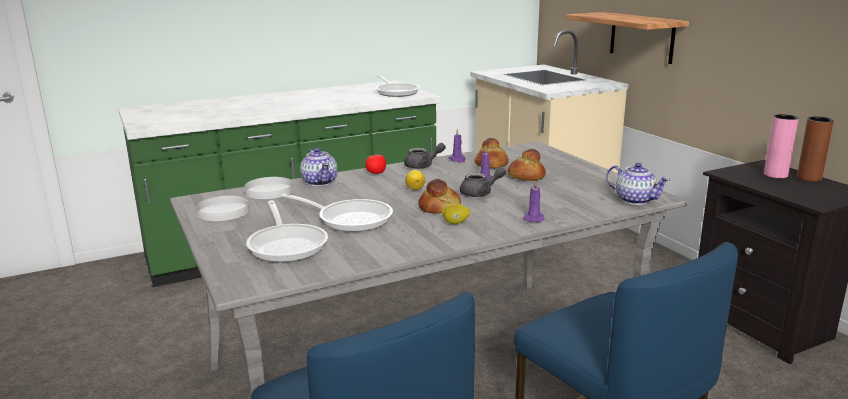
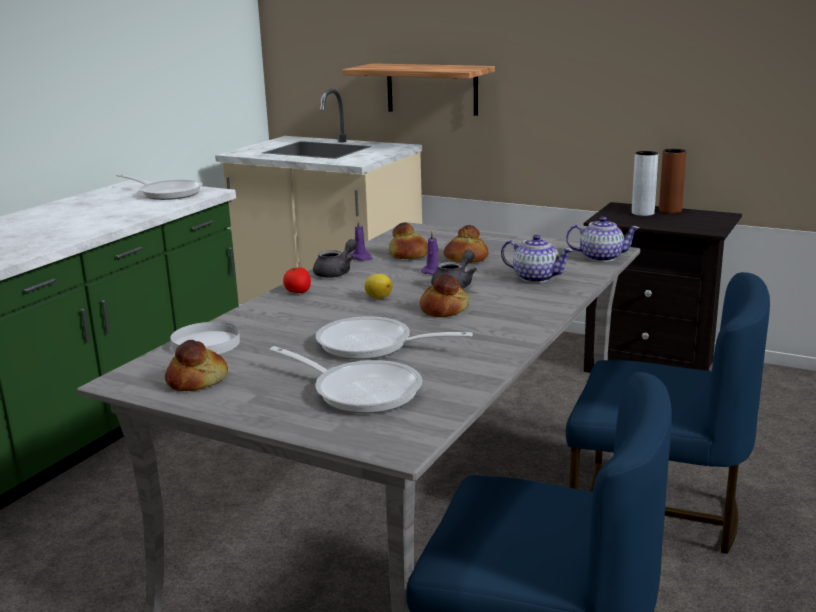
camera: 35 degrees left, 0 degrees up
(223, 211) = (197, 381): white plate -> bread
(320, 182) = (250, 318): teapot -> teapot (535, 277)
(349, 219) = (373, 346): frying pan -> frying pan turned 150 degrees counterclockwise
(456, 223) = (490, 319): lemon -> none
(533, 218) = (551, 295): purple candle -> none
(775, 175) = (642, 213): pink vase -> grey vase

